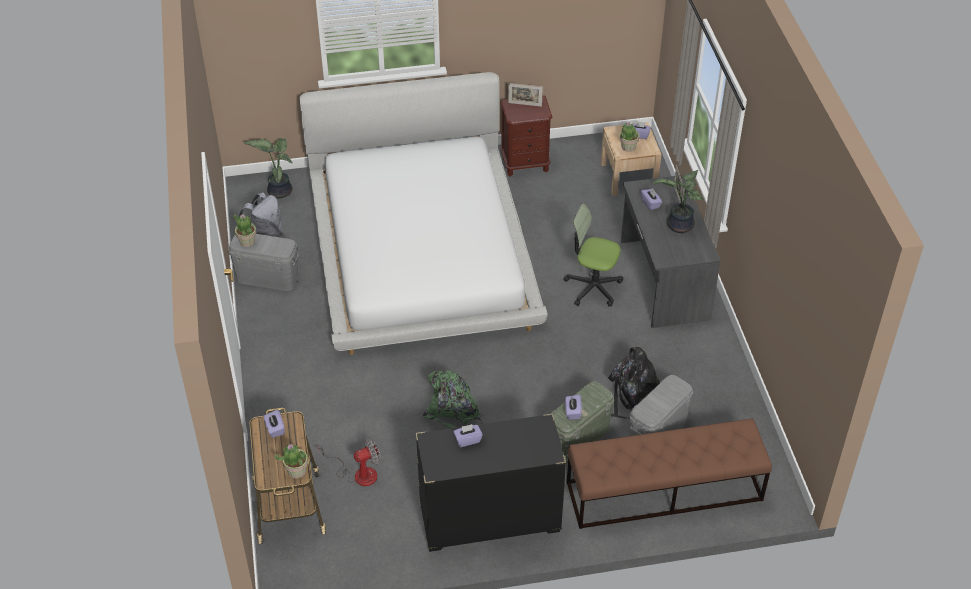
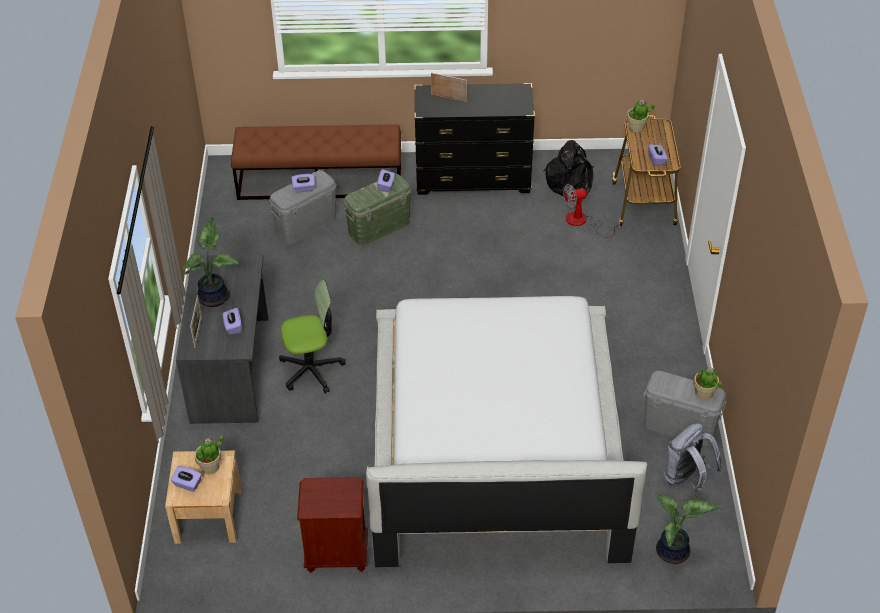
camera: 170 degrees left, 0 degrees up
(454, 413) = (488, 261): green backpack -> none
(467, 440) = (491, 106): purple tissue box -> purple tissue box (304, 188)
(525, 104) = (330, 504): picture frame -> picture frame (448, 97)
(593, 287) = (311, 370): office chair -> office chair turned 45 degrees counterclockwise
(632, 395) = (315, 257): black backpack -> black backpack (570, 181)

